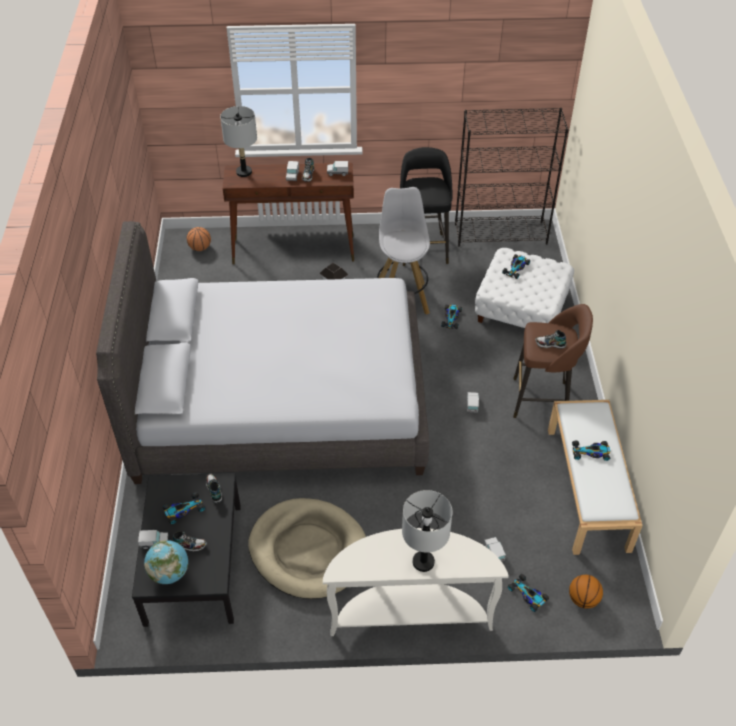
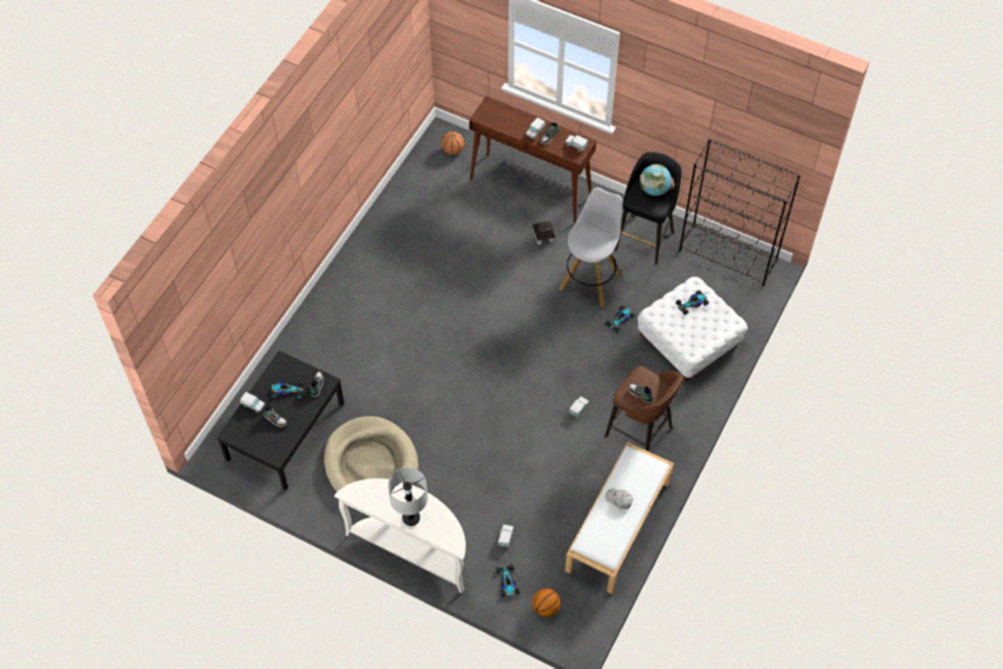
camera: 30 degrees right, 10 degrees up
(169, 573) = (250, 433): globe -> globe (654, 189)
(244, 172) = (497, 110): grey table lamp -> none
(280, 402) = (427, 331): grey bed -> none
(591, 452) = (619, 499): toy car -> white cap

